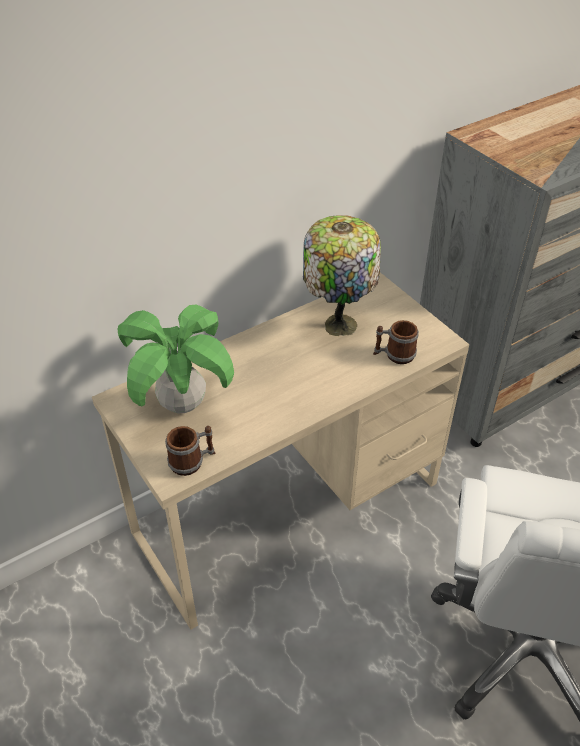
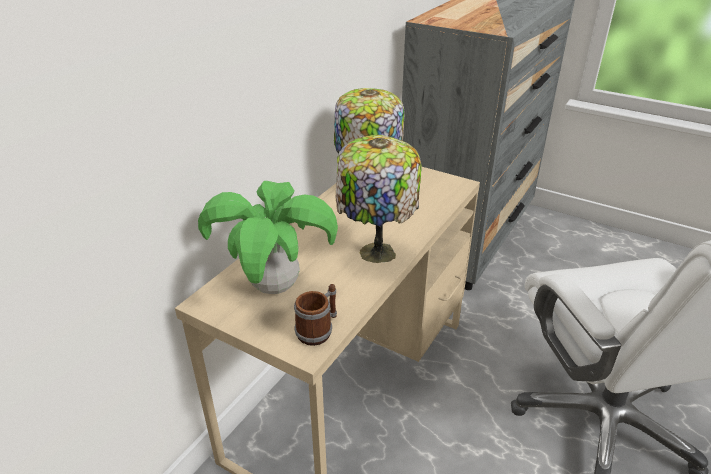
camera: 25 degrees left, 10 degrees down
(294, 399) = (375, 254): none -> table lamp
(394, 355) = (431, 202): mug -> none

